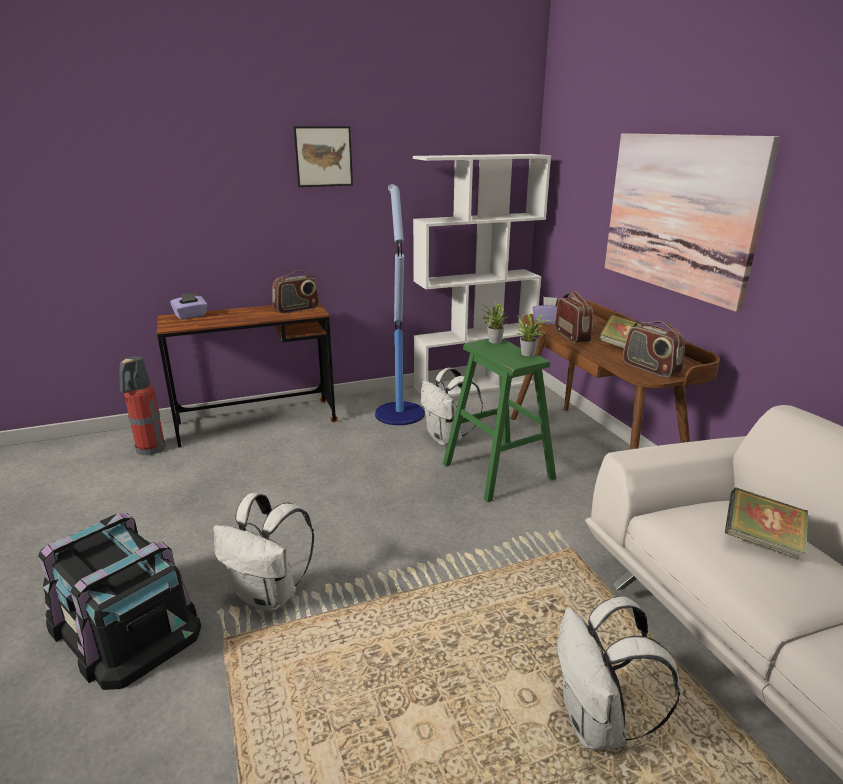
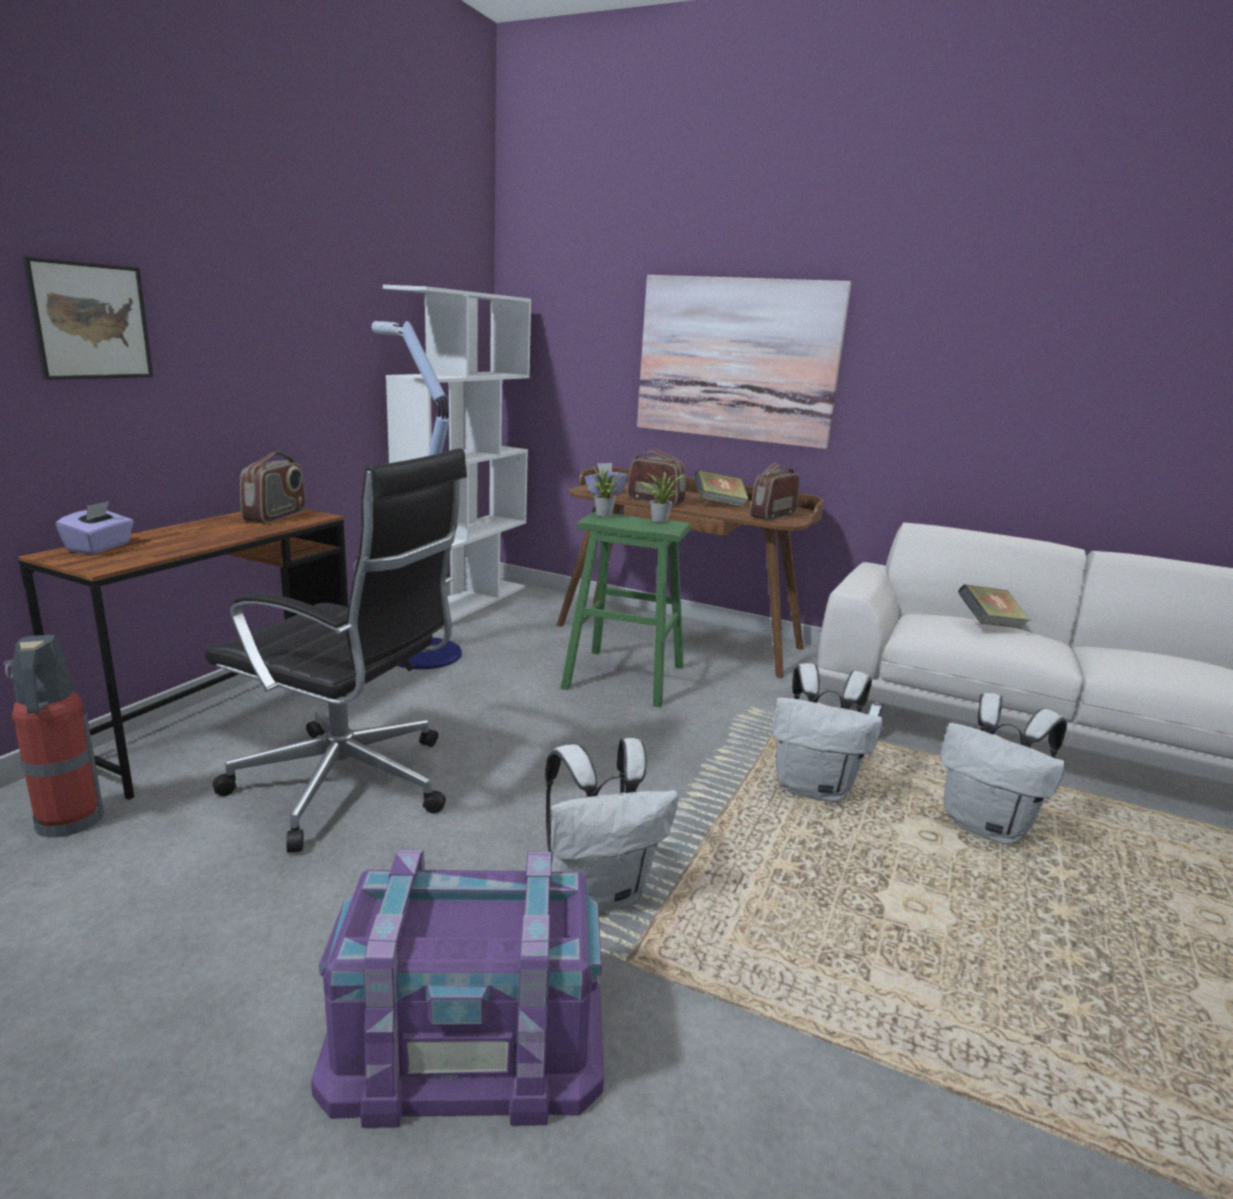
camera: 45 degrees left, 5 degrees down
(125, 623) = (468, 1034): black storage box -> purple storage box
(256, 478) = (349, 786): none -> black office chair
(323, 156) = (275, 272): picture -> picture (91, 321)
(447, 438) = (524, 663): white backpack -> white backpack (814, 788)
(650, 368) = (772, 515): radio -> radio turned 120 degrees clockwise

